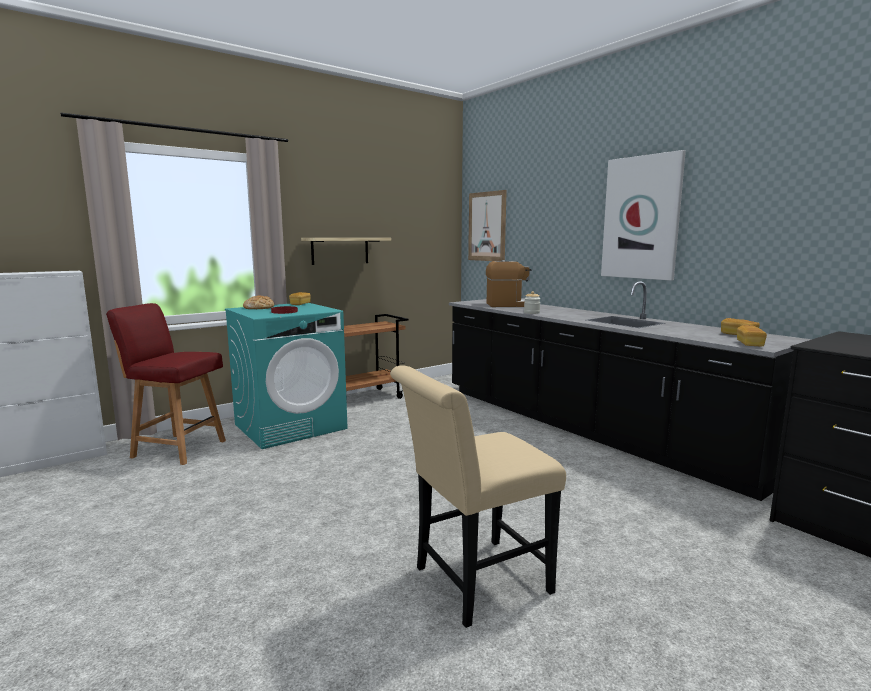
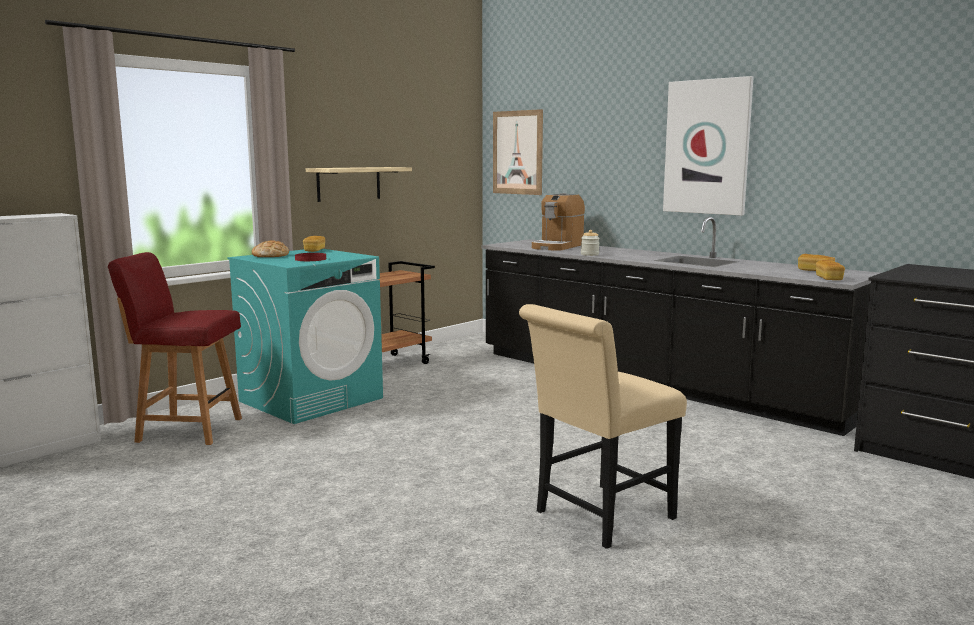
camera: 10 degrees left, 0 degrees up
(510, 305) = (557, 246): coffee machine -> coffee machine turned 135 degrees clockwise

